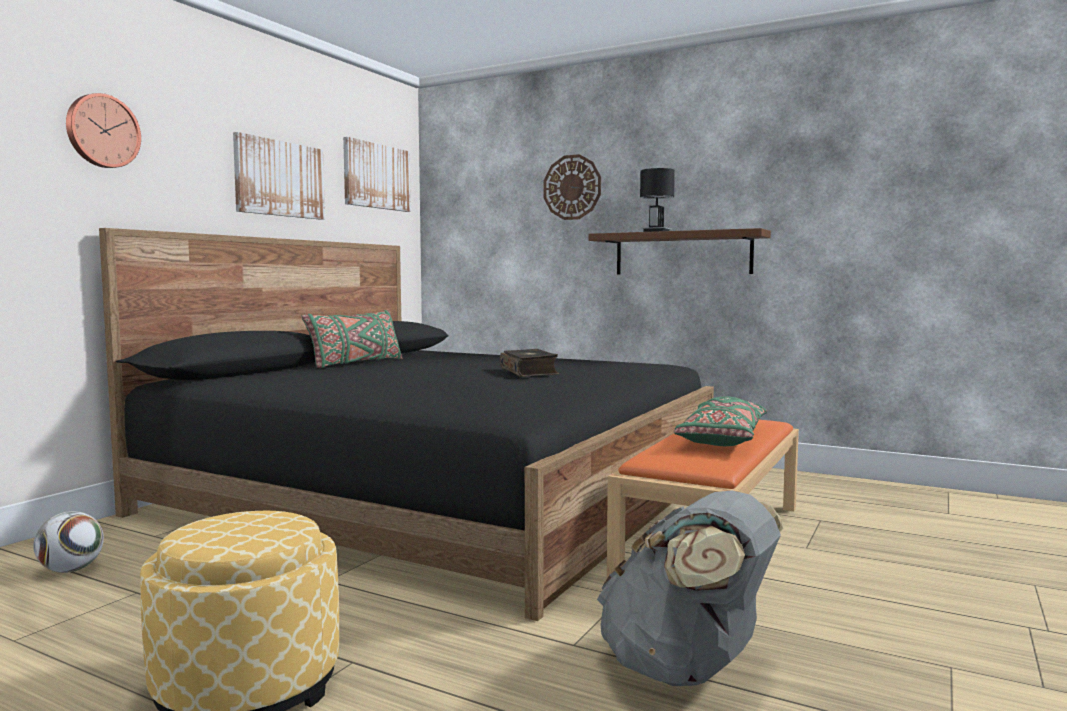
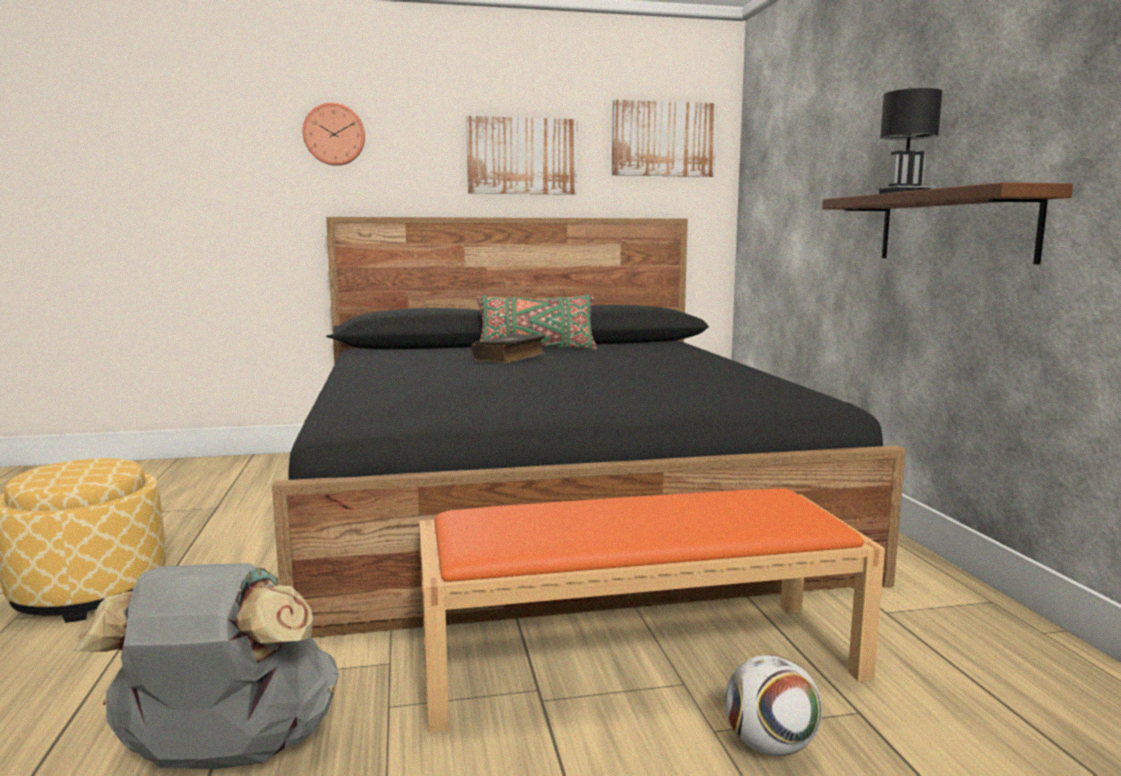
camera: 50 degrees right, 5 degrees up
(71, 570) = (235, 481): football -> football (770, 746)
(529, 372) = (605, 383): book -> book (510, 358)
(572, 187) = (850, 130): wall clock -> none
(722, 439) = (635, 521): green pillow -> none

